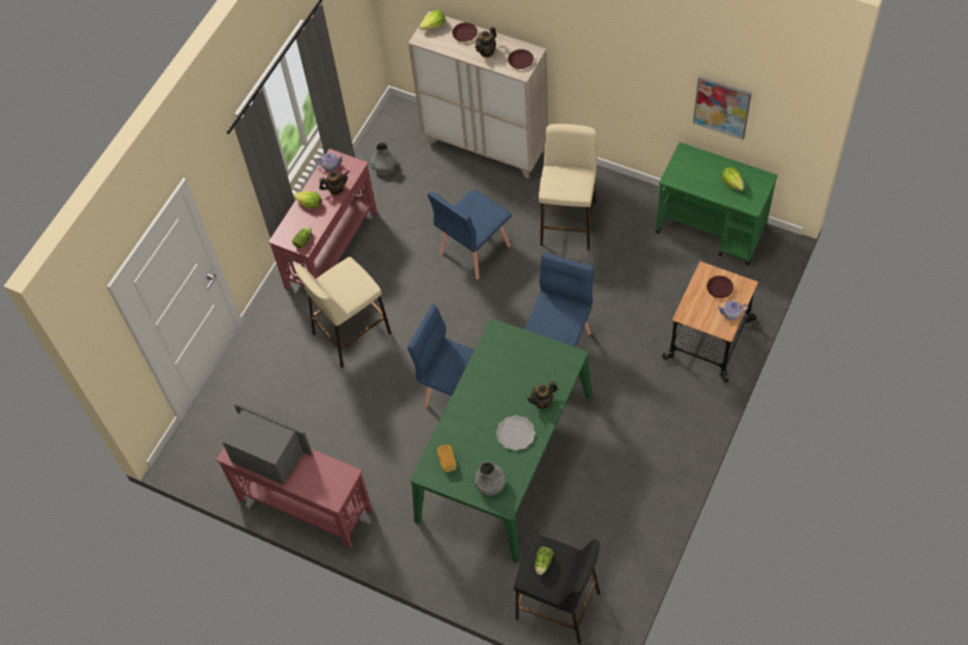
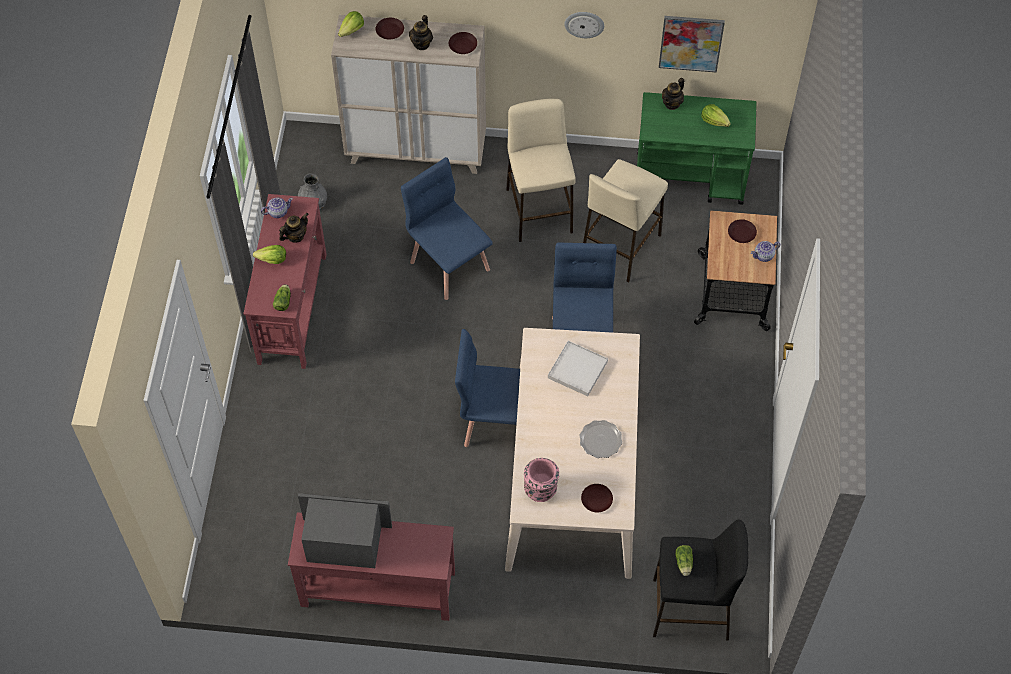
camera: 25 degrees left, 0 degrees up
(351, 334) = (352, 392): beige stool -> beige stool (620, 247)
(447, 461) = (541, 490): bread -> pink vase
(474, 249) = (450, 265): blue chair -> blue chair turned 120 degrees clockwise
(490, 484) = (596, 499): grey vase -> brown plate
(505, 457) = (573, 473): green dining table -> beige dining table
(521, 367) = (577, 370): none -> white tray
(542, 401) = (614, 399): teapot -> teapot (672, 103)
(630, 67) = (584, 24): none -> wall clock

